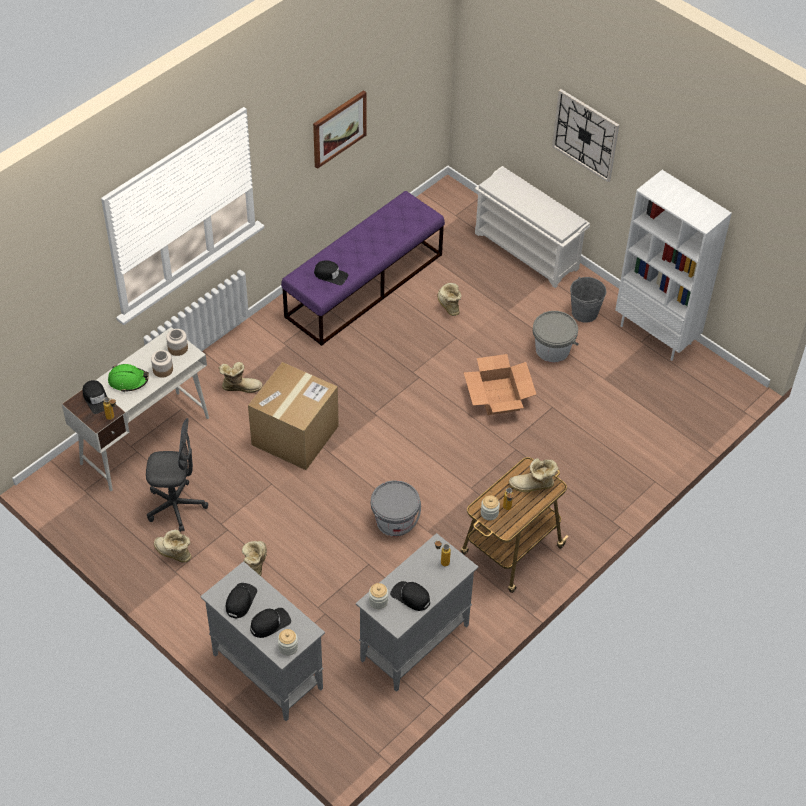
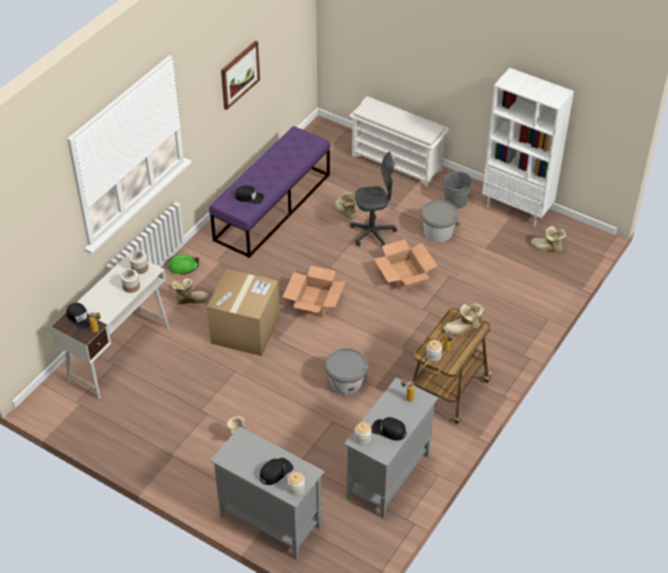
camera: 10 degrees left, 5 degrees down
(128, 381) = (103, 299): green hard hat -> green hard hat (183, 267)
(173, 554) = (165, 440): boot -> boot (547, 248)
(176, 506) = (158, 402): grey office chair -> grey office chair (372, 234)
(240, 601) = (245, 458): black cap -> none
(383, 412) = (314, 301): none -> cardboard box
(585, 135) = (439, 53): wall clock -> none

